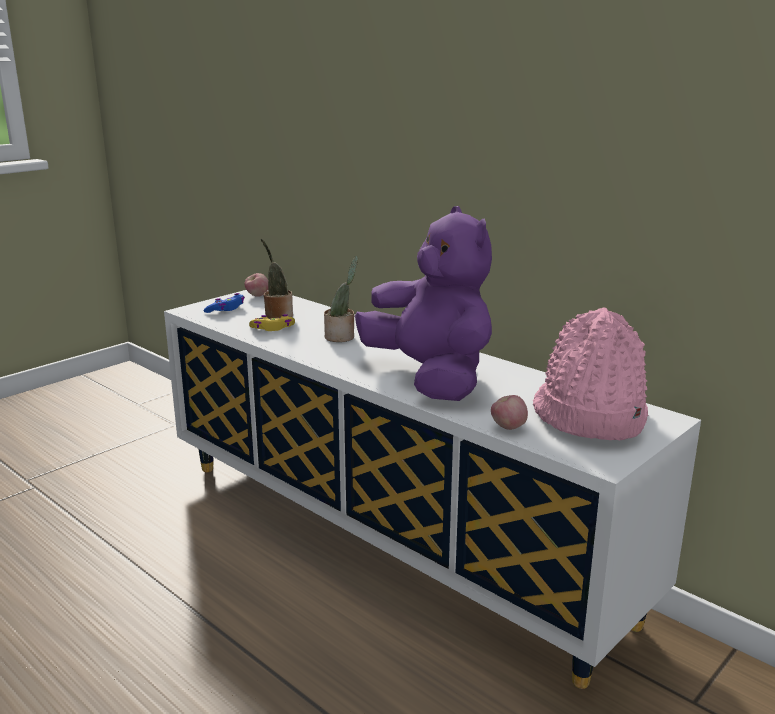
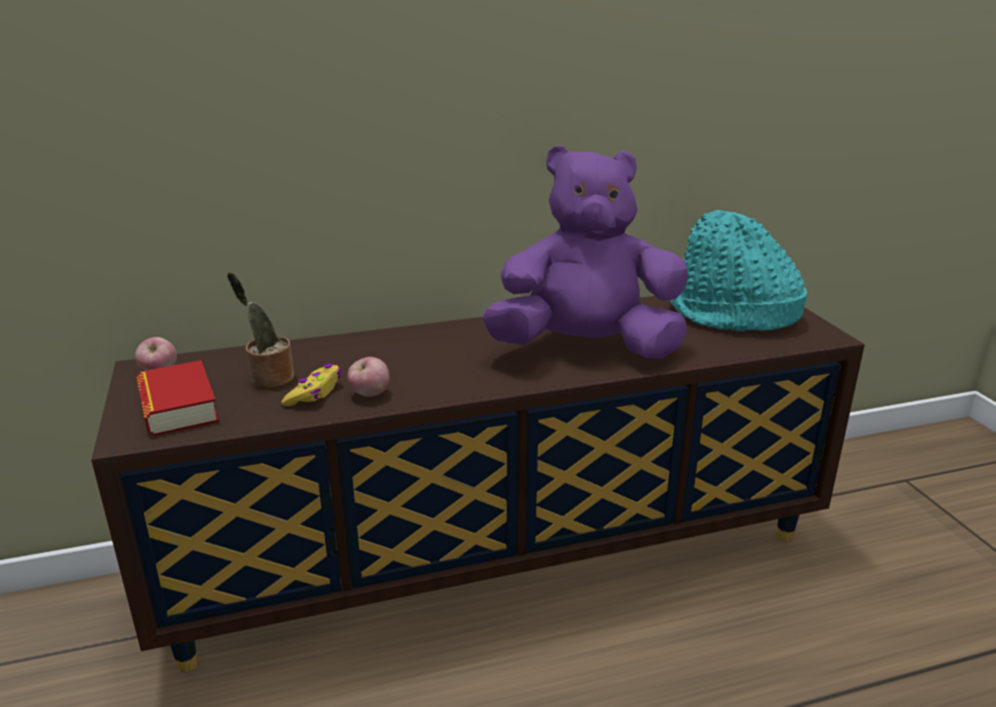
camera: 60 degrees left, 5 degrees up
(226, 309) = (178, 407): blue game controller -> book
(342, 337) = (407, 360): potted plant -> none
(391, 537) = (500, 559): white tv stand -> brown tv stand
(508, 427) = (734, 349): apple -> apple (369, 394)
(588, 416) = (731, 313): pink hat -> turquoise hat

